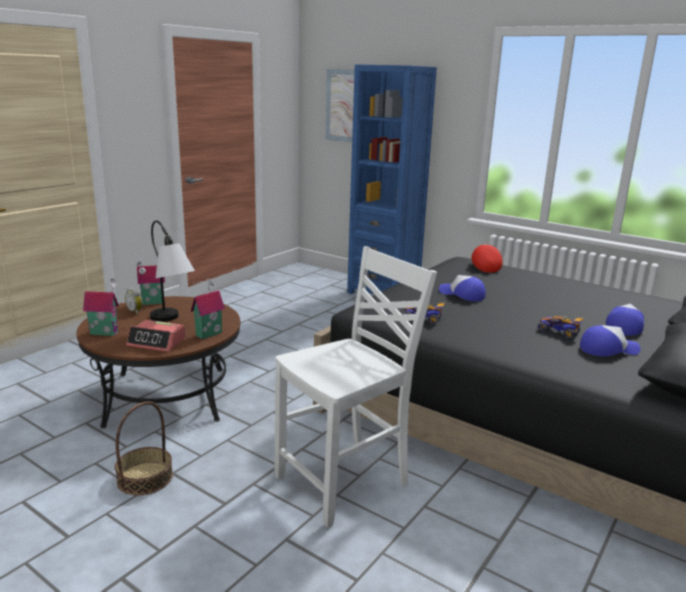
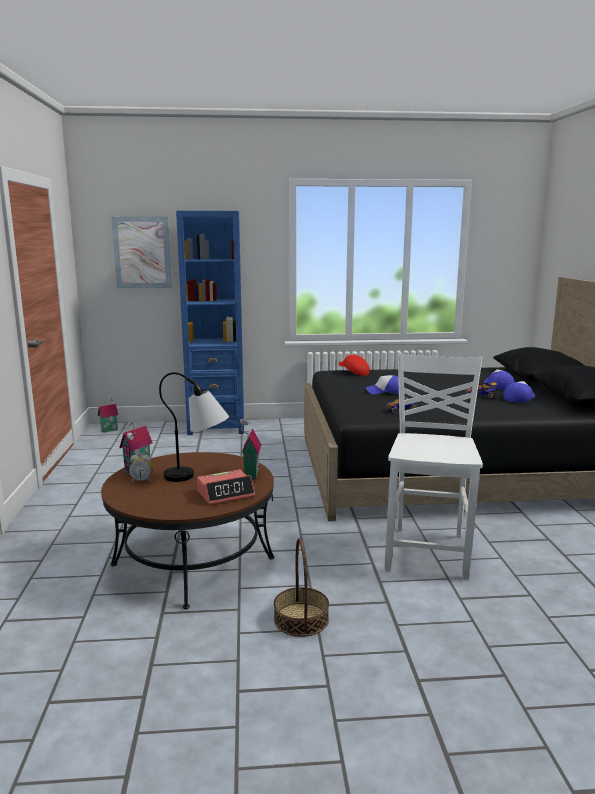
camera: 40 degrees left, 5 degrees down
(105, 332) = (158, 504): toy house -> toy house (109, 430)

